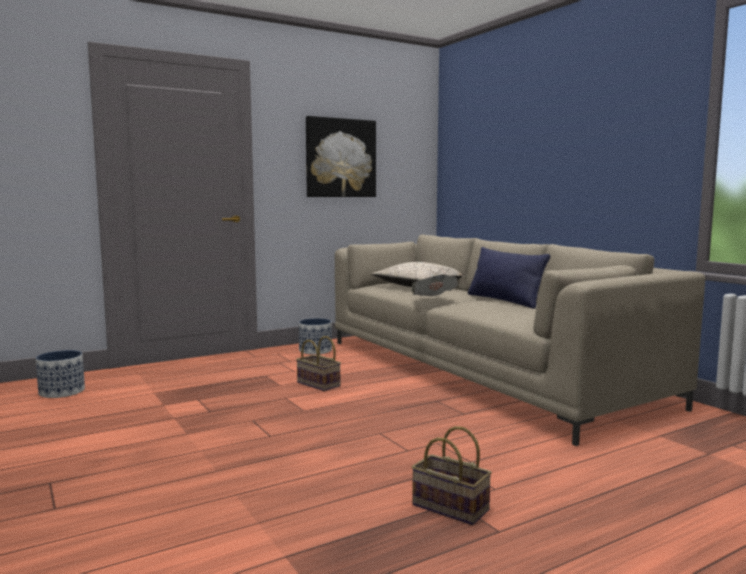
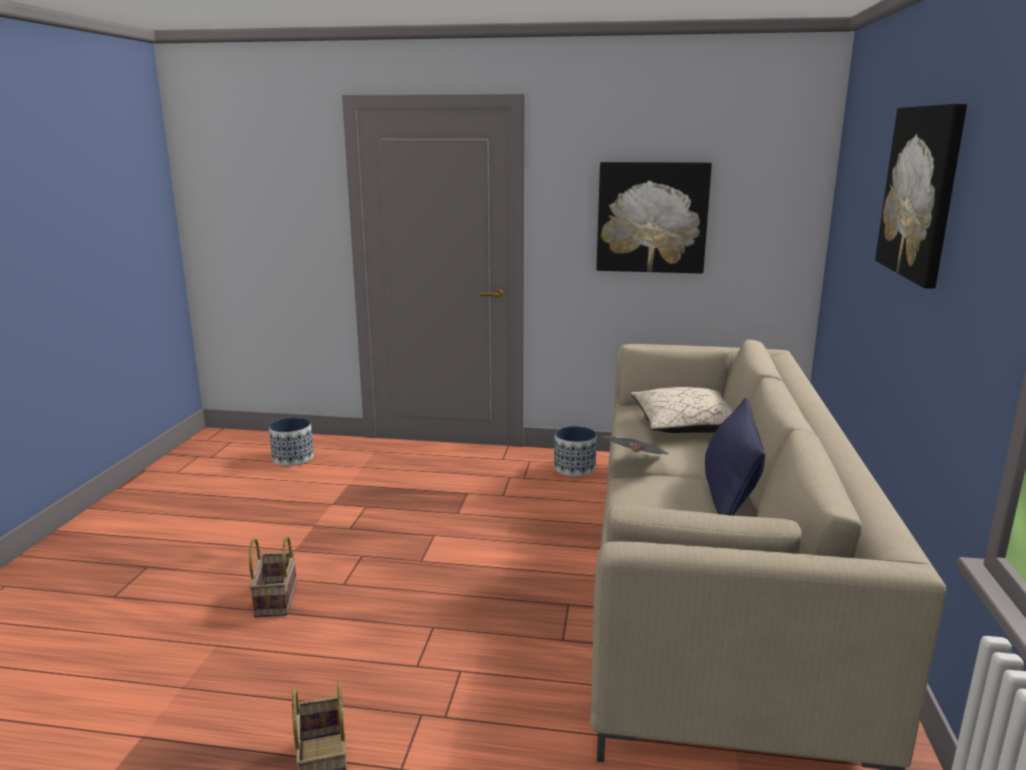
camera: 40 degrees right, 10 degrees up
(317, 384) = (491, 525): basket -> basket (275, 598)
(562, 113) = (921, 192): none -> picture

